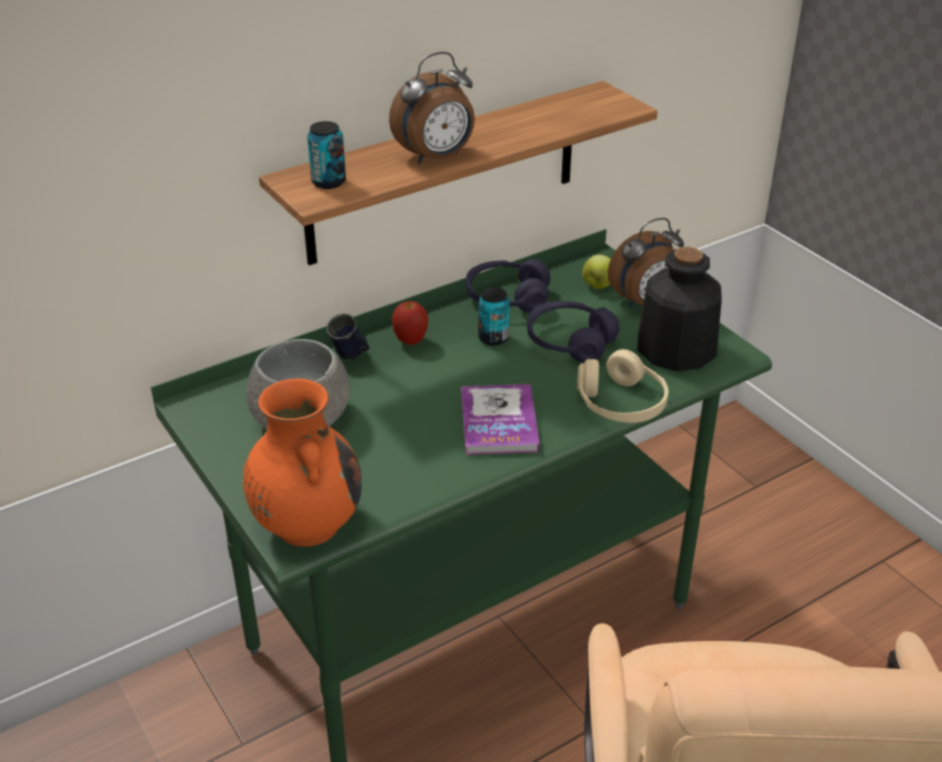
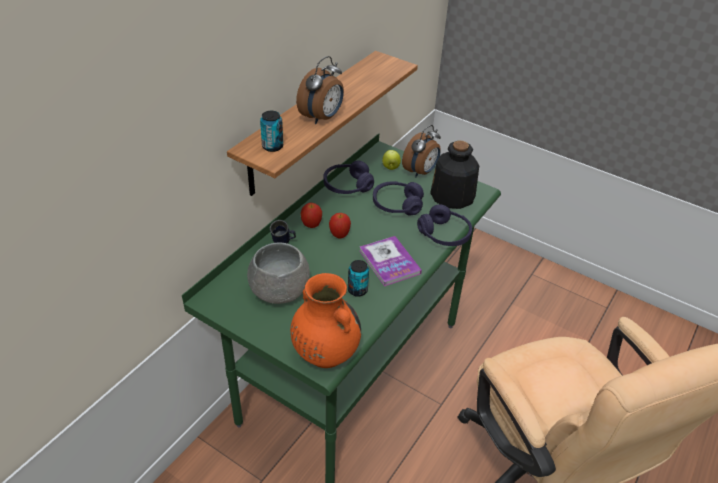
camera: 25 degrees left, 5 degrees up
(445, 365) = (339, 235): none -> apple
(493, 338) = (355, 212): can -> can (357, 290)
(621, 403) = (444, 234): beige headphones -> purple headphones

